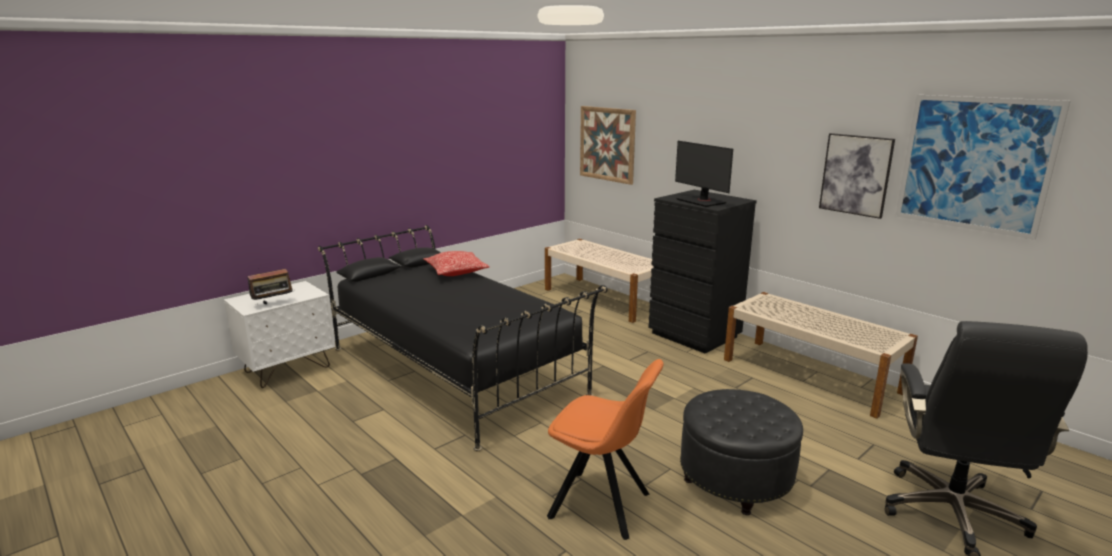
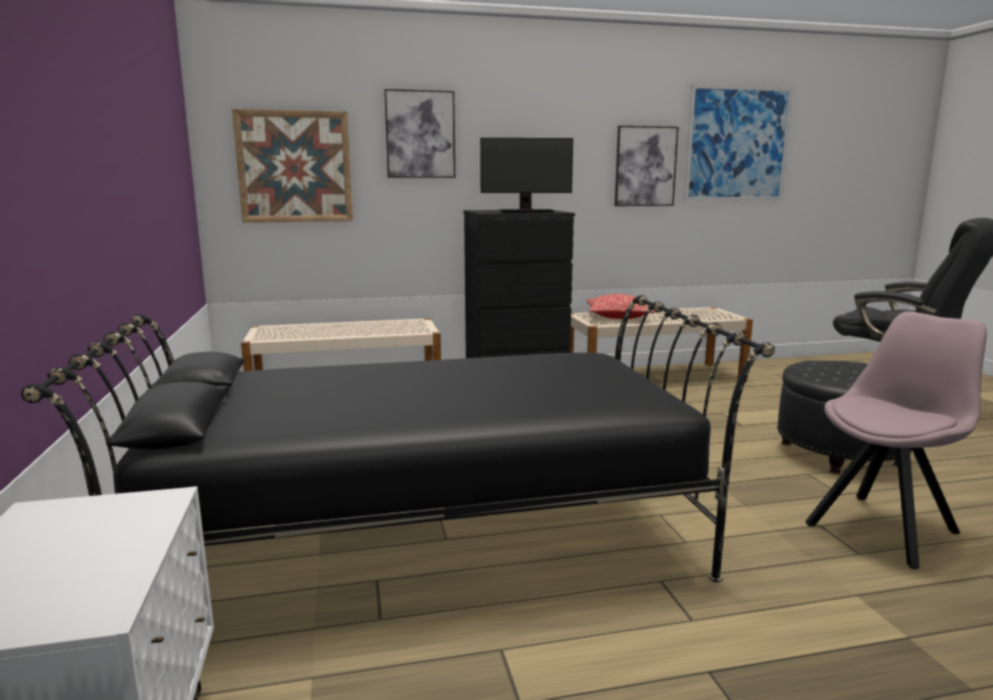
camera: 60 degrees left, 5 degrees down
(273, 304) = (120, 566): radio -> none
(456, 272) = (326, 370): pillow -> pillow (618, 317)
(600, 505) = (883, 529): orange chair -> pink chair
(675, 129) = (420, 134): none -> picture

